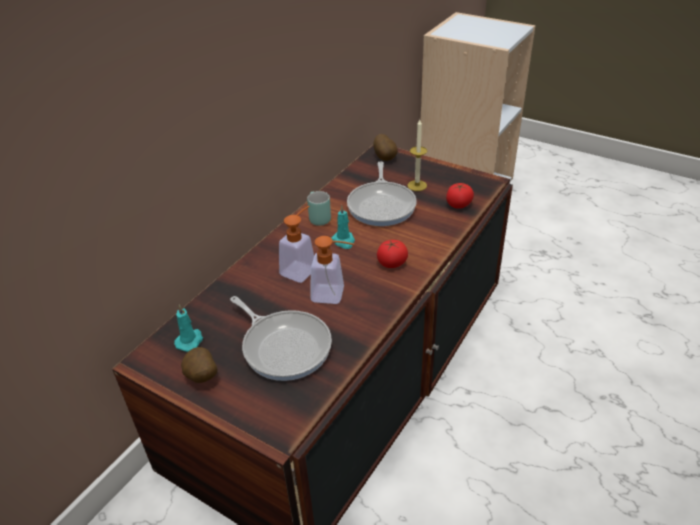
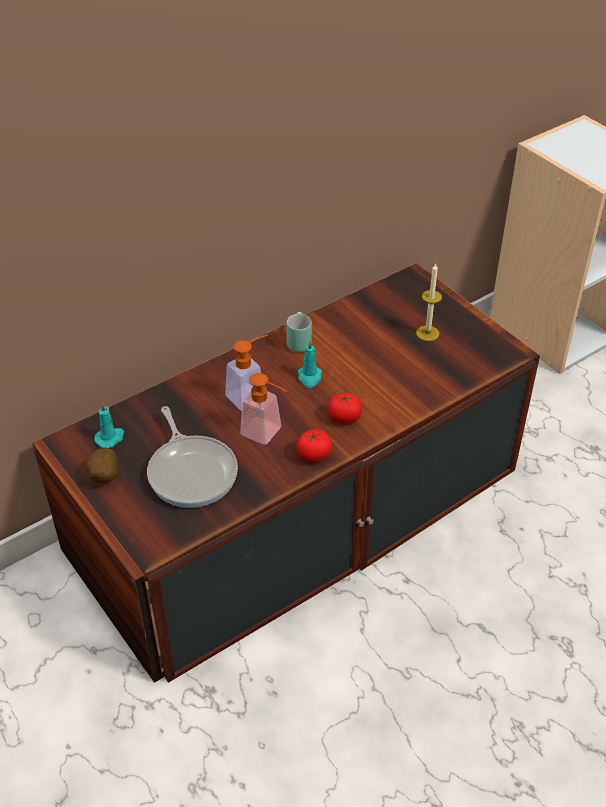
camera: 20 degrees right, 5 degrees up
(382, 205) = (374, 347): frying pan -> none
(385, 158) = (414, 287): potato -> none
(458, 204) = (458, 371): tomato -> tomato (314, 455)

